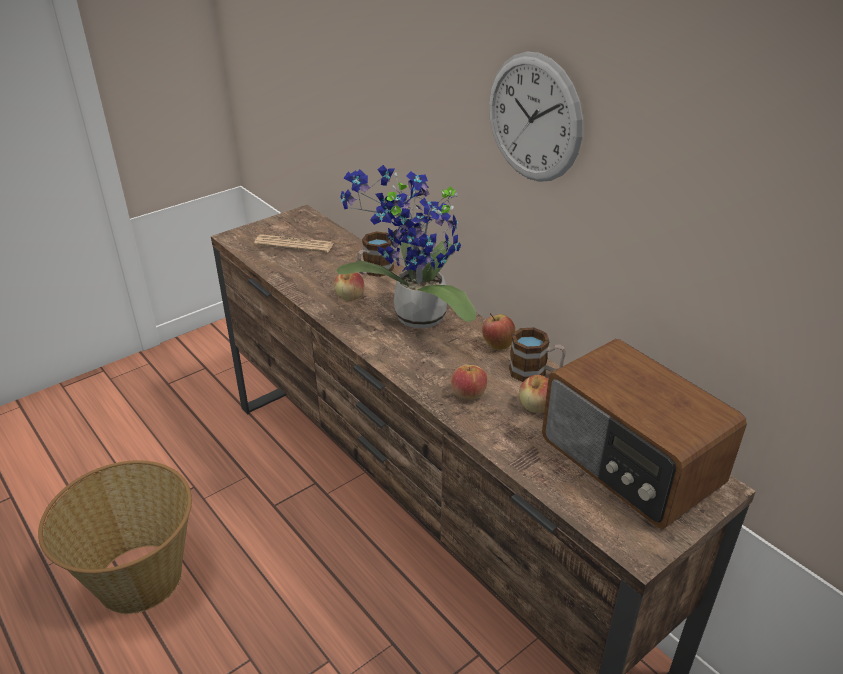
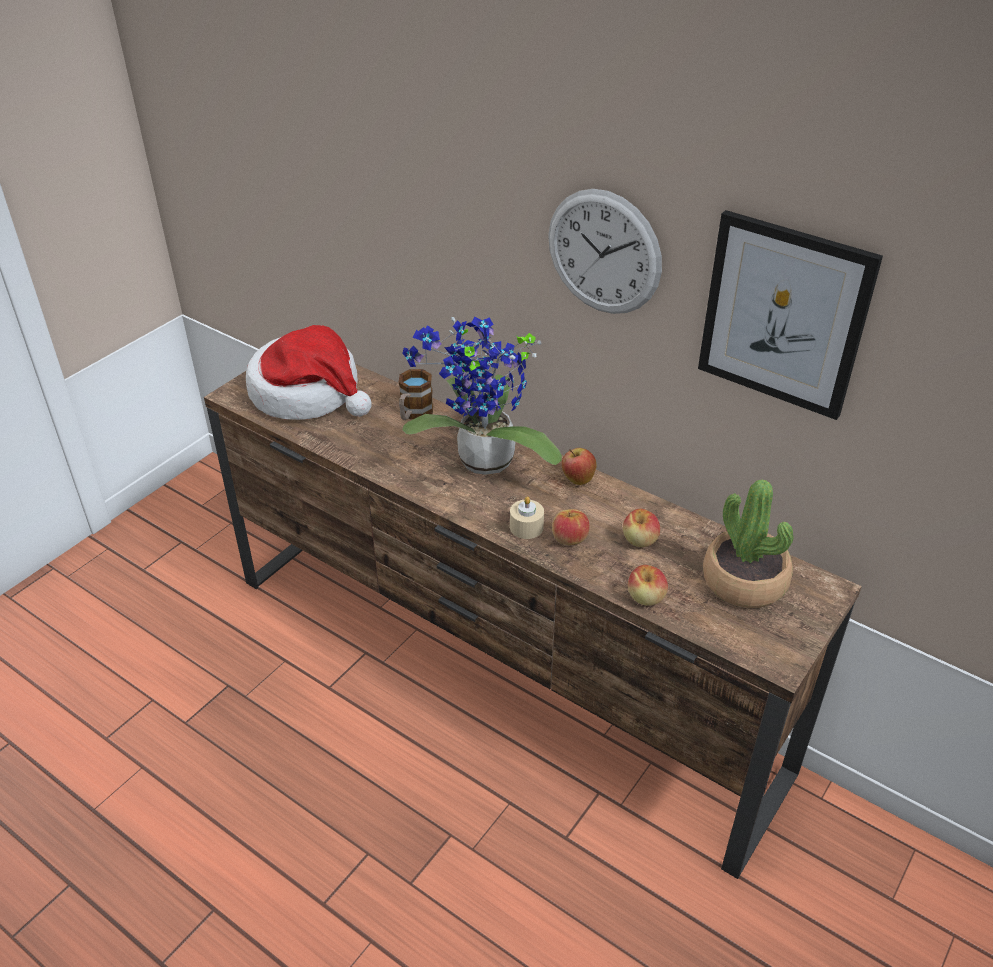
camera: 15 degrees left, 5 degrees up
(138, 577) = (207, 798): basket -> none
(294, 244) = (308, 393): newspaper -> hat
(350, 297) = (401, 449): apple -> apple (646, 597)
(432, 377) = (526, 527): none -> beige candle
(535, 373) = (626, 503): mug -> none
(629, 463) = (744, 581): radio -> potted plant
(694, 182) = (784, 315): none -> picture

